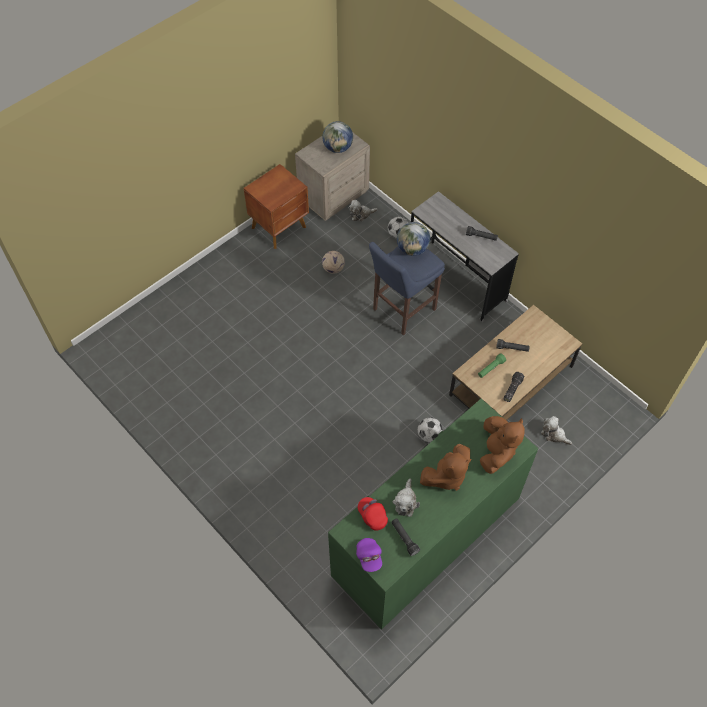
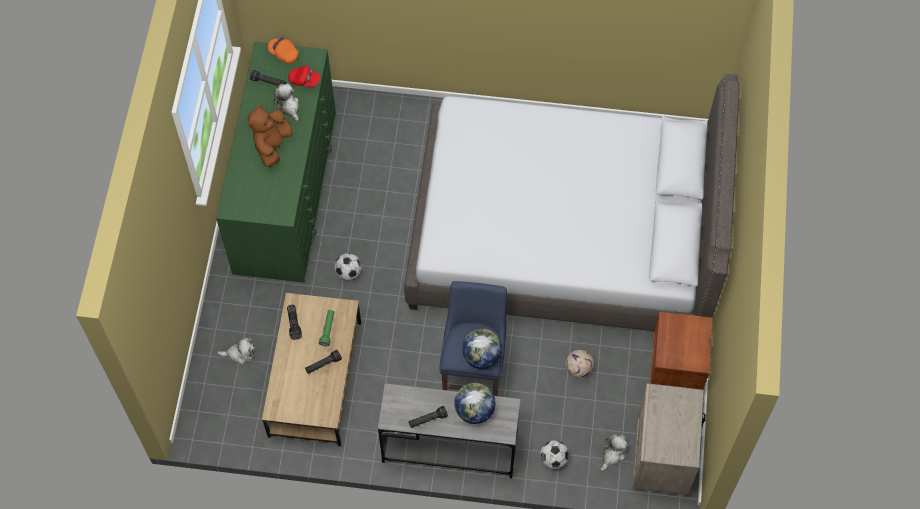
camera: 140 degrees right, 5 degrees up
(256, 351) = (564, 235): none -> grey bed
(338, 148) = (668, 430): globe -> globe (474, 410)
(369, 557) = (283, 54): purple cap -> orange cap
(496, 451) = (247, 191): brown plush toy -> none

